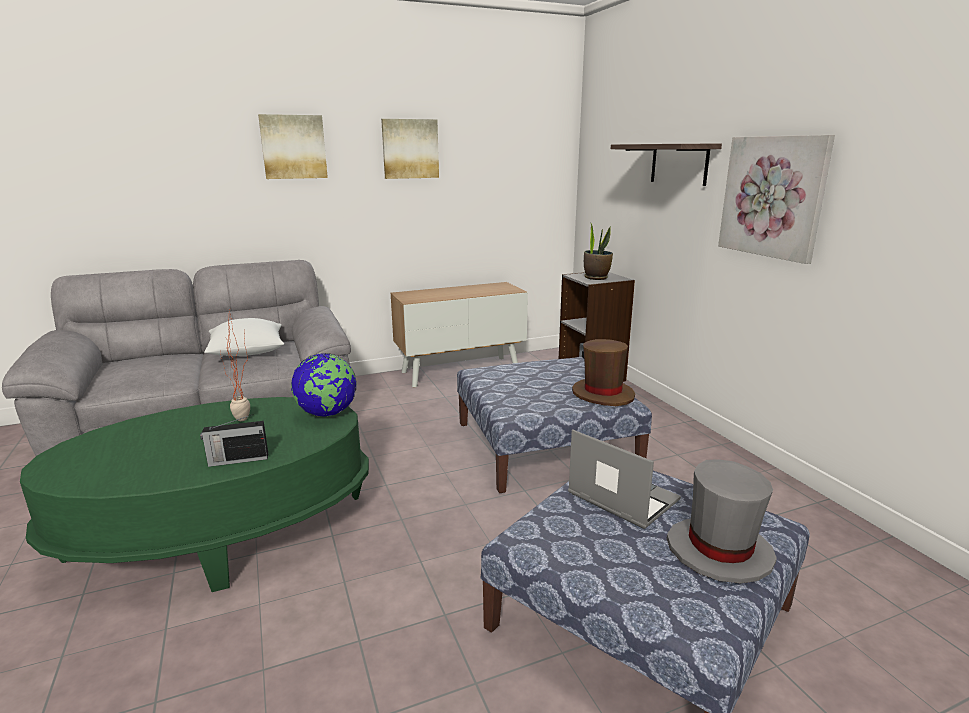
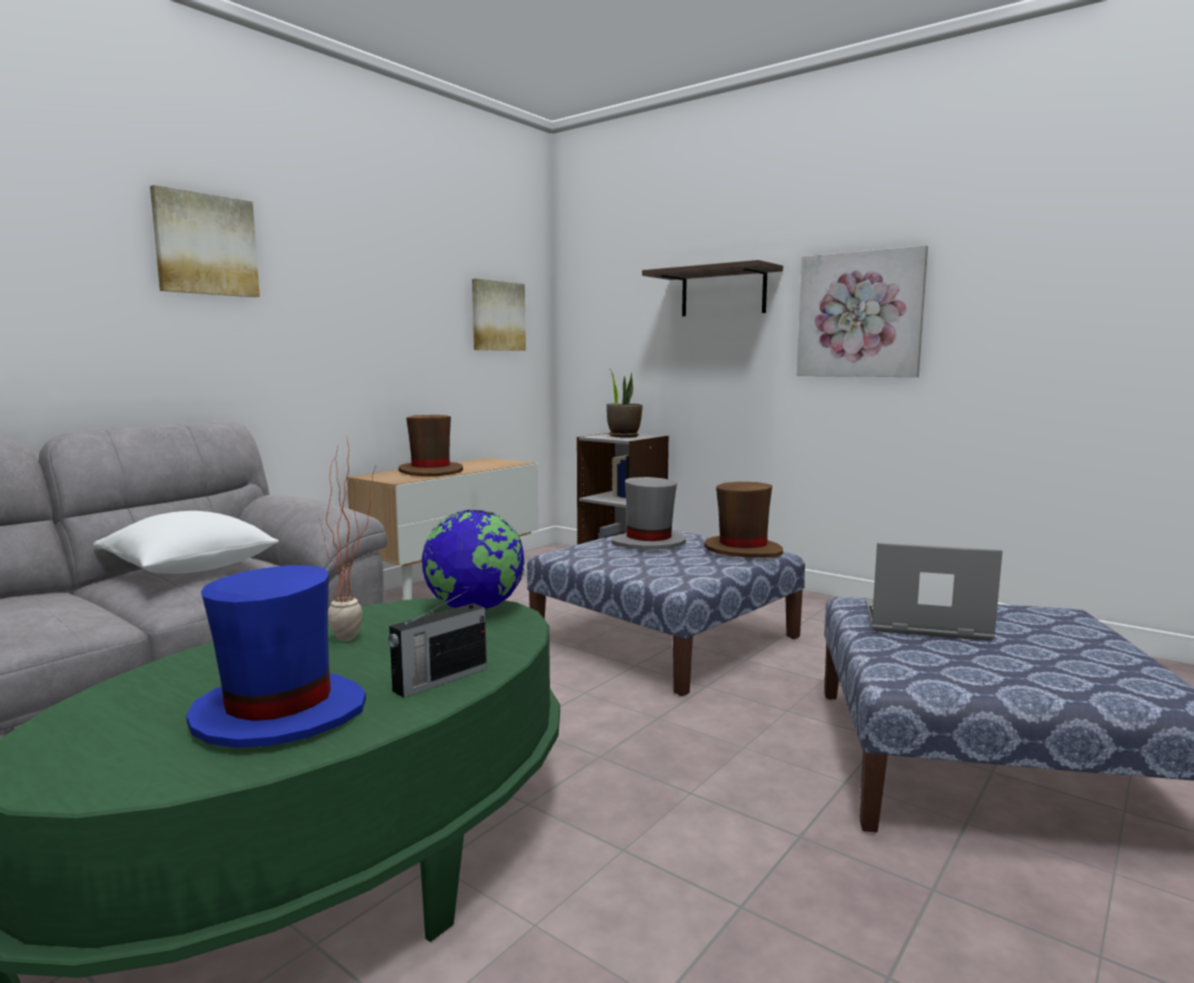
camera: 30 degrees left, 10 degrees down
(153, 460) = (279, 713): none -> blue hat
(410, 149) = (369, 267): picture -> picture (497, 316)
(444, 293) = (431, 471): none -> brown hat
(719, 551) = (1076, 640): grey hat -> grey hat (648, 543)

